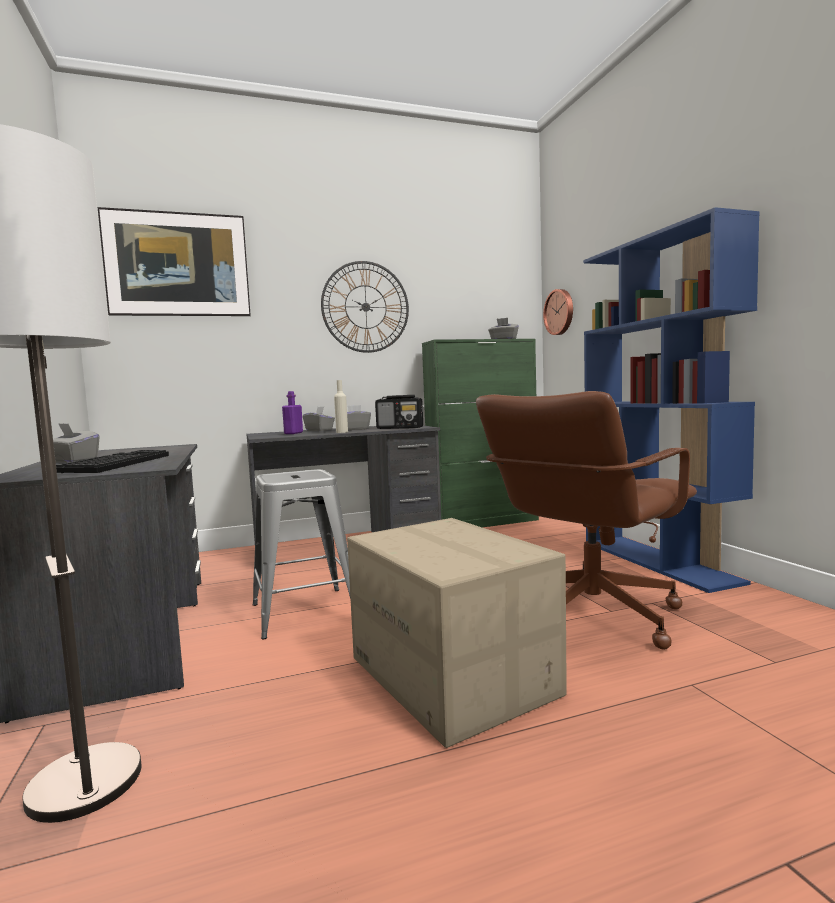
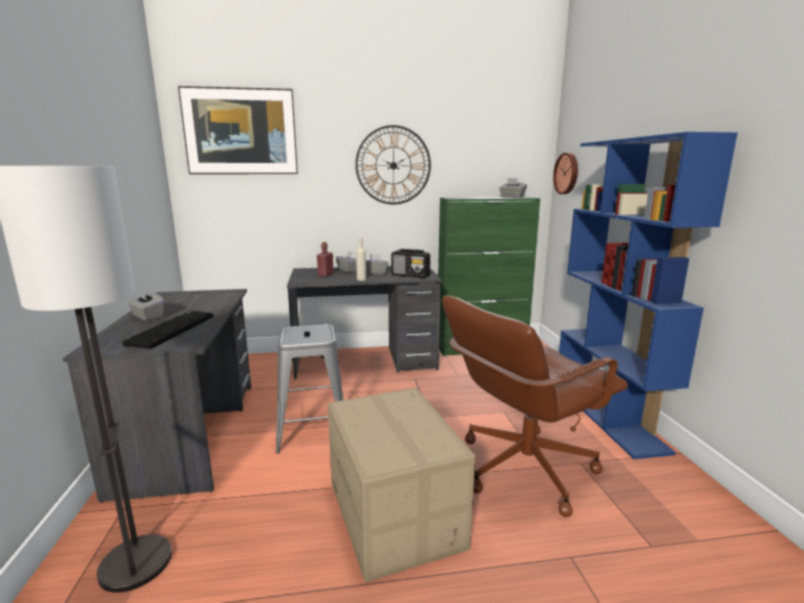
camera: 10 degrees right, 10 degrees up
(293, 433) = (325, 275): purple bottle -> red bottle

